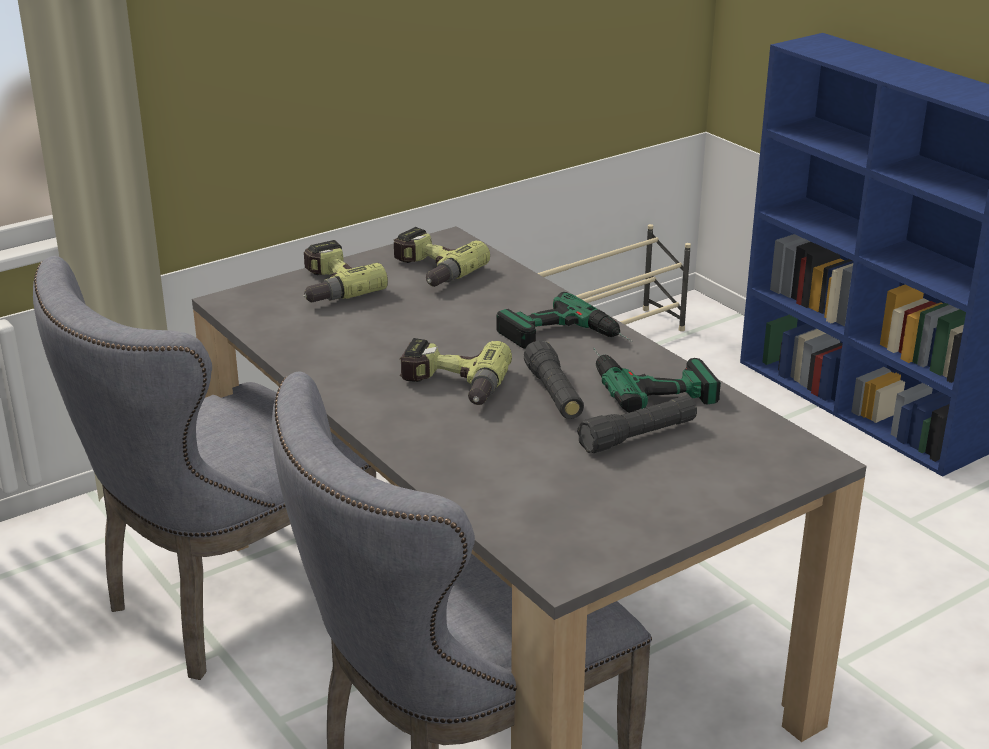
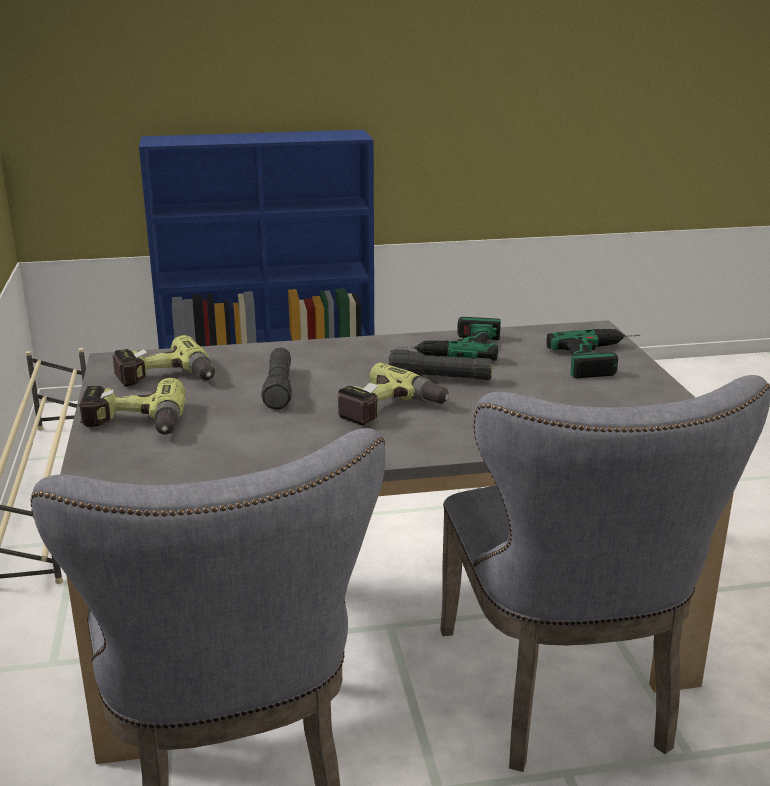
camera: 65 degrees left, 5 degrees down
(567, 339) = (357, 357): power drill -> power drill (605, 358)
(638, 436) = (527, 367): black flashlight -> black flashlight (279, 389)

